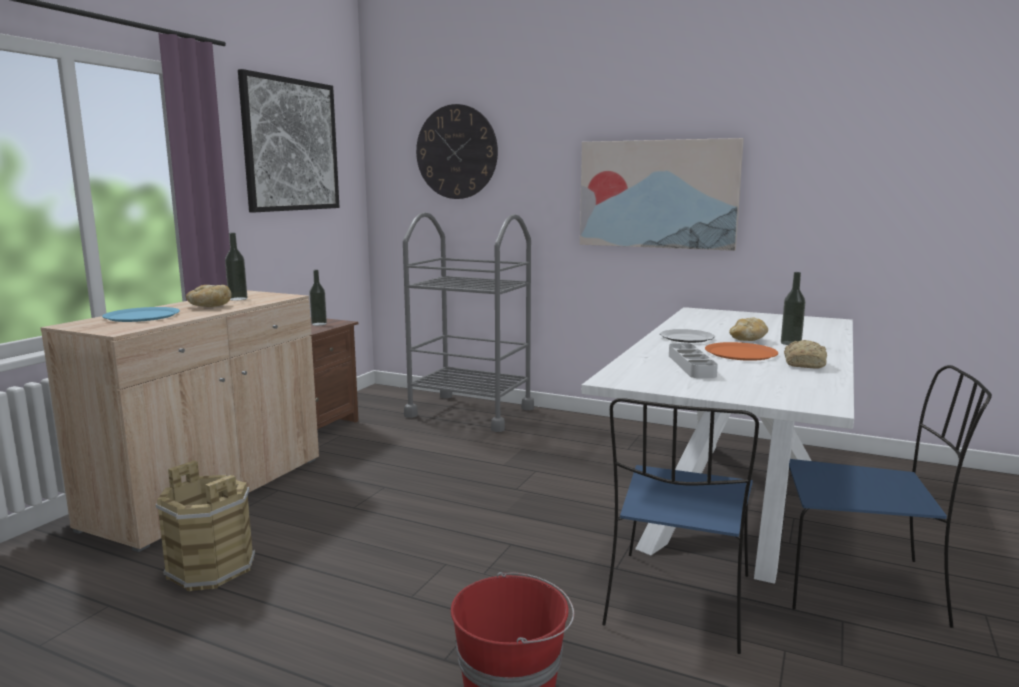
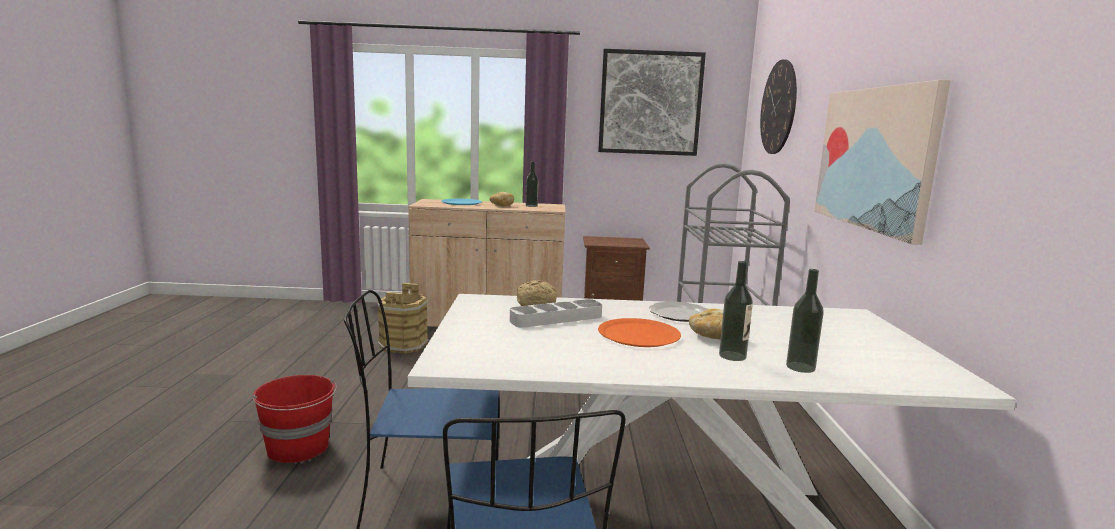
camera: 65 degrees right, 0 degrees up
(319, 324) = (624, 242): bottle -> bottle (800, 367)
(804, 364) = (621, 360): bread -> bread (537, 303)

